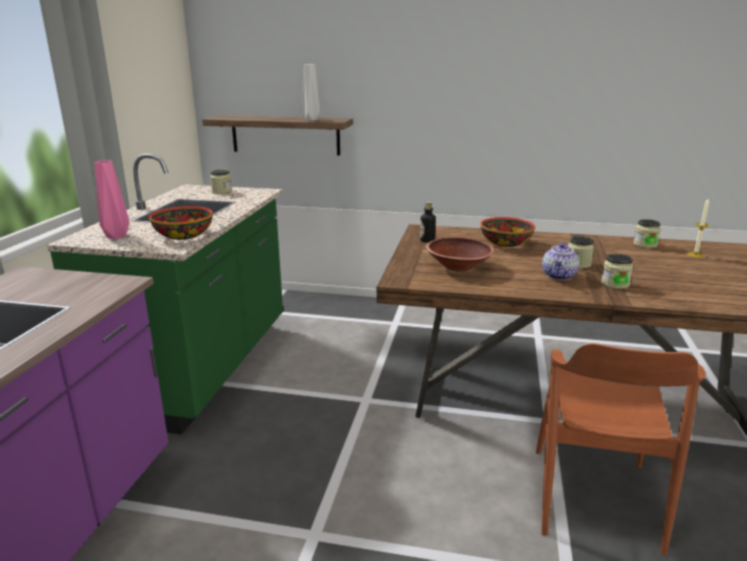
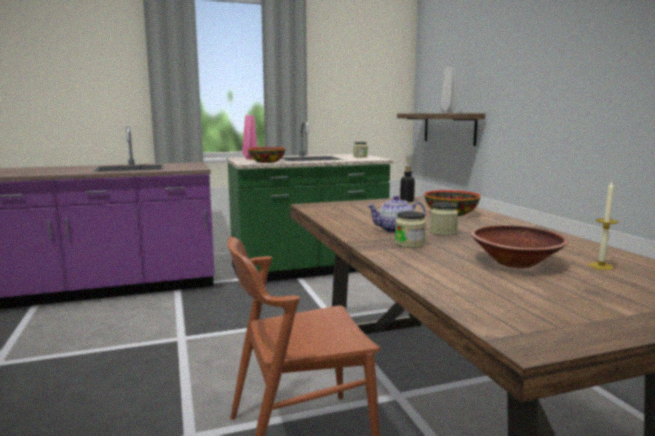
camera: 60 degrees right, 10 degrees down
(458, 267) = (361, 211): brown bowl -> brown bowl (515, 262)
(645, 244) = (580, 247): jar -> none

